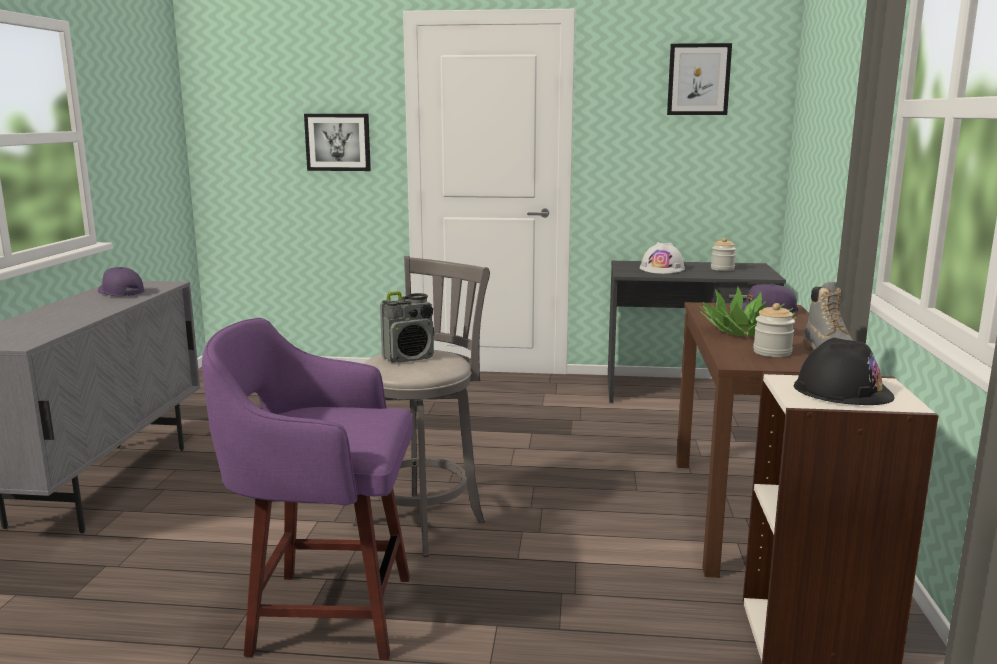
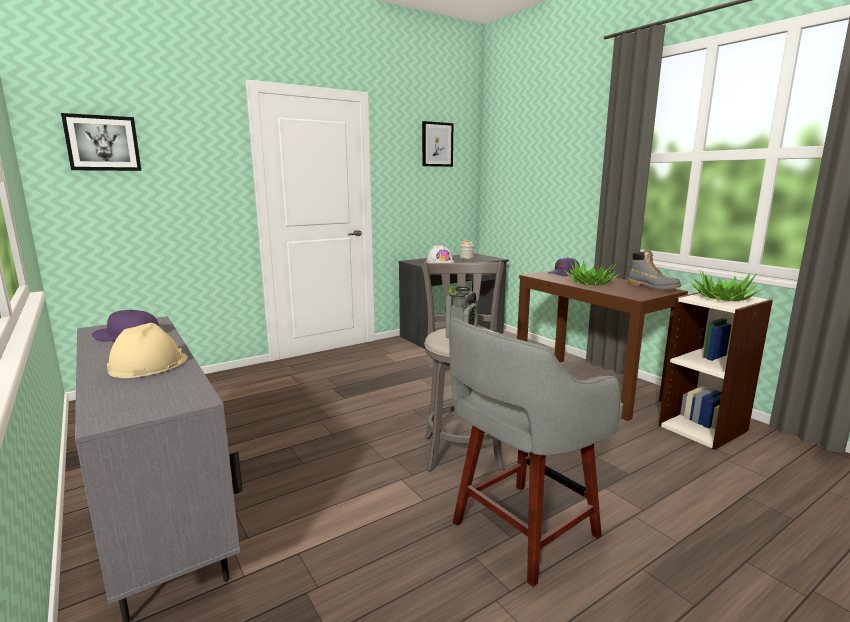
camera: 40 degrees left, 0 degrees up
(71, 315) = (148, 364): none -> beige hard hat
(325, 614) = (521, 531): purple stool -> grey stool
(338, 142) = (195, 185): picture -> picture (102, 143)
(772, 352) = (631, 290): jar -> none
(842, 391) = (723, 298): black hard hat -> potted plant

